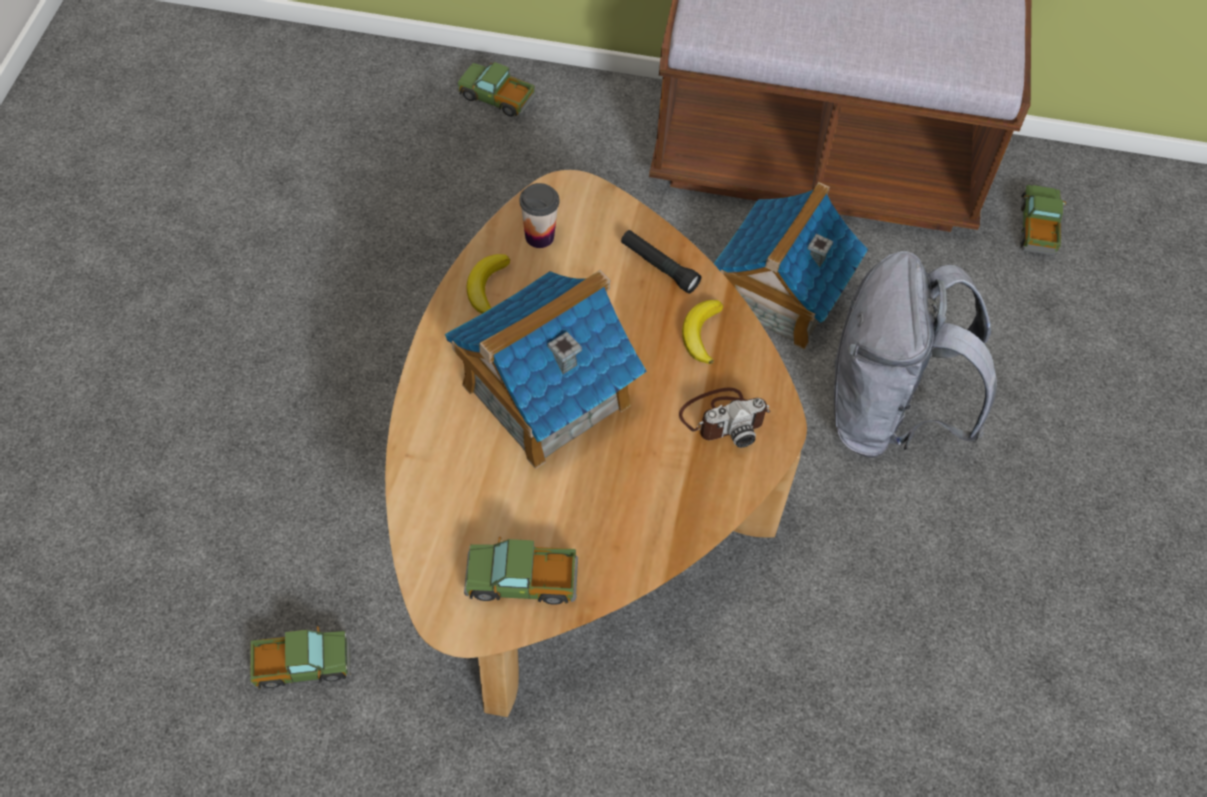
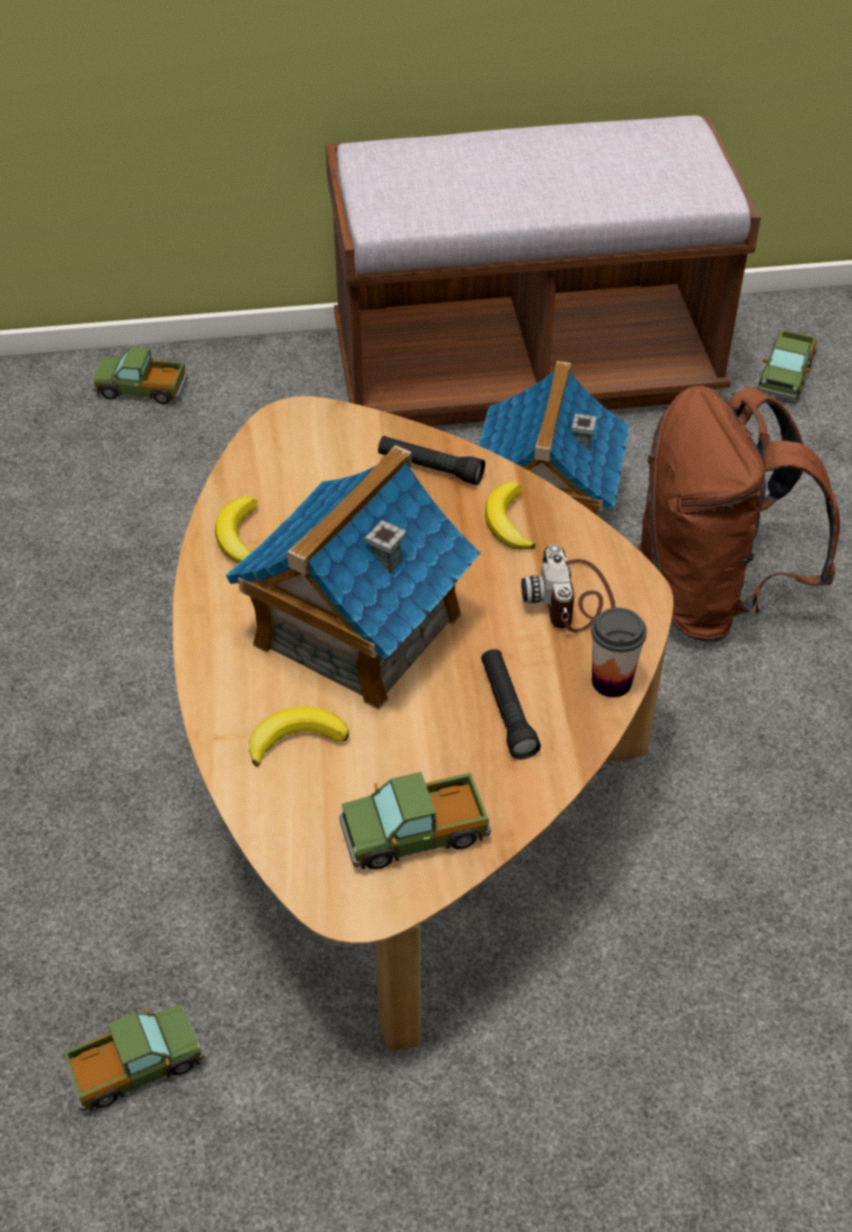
camera: 15 degrees left, 10 degrees down
(464, 474) = (296, 738): none -> banana
(539, 236) = (279, 471): cup -> cup (611, 681)
(632, 500) = (507, 711): none -> black flashlight
(723, 418) = (572, 599): camera -> camera turned 120 degrees clockwise
(886, 415) = (712, 596): grey backpack -> brown backpack
(1037, 228) = (785, 377): toy truck -> toy truck turned 150 degrees counterclockwise

